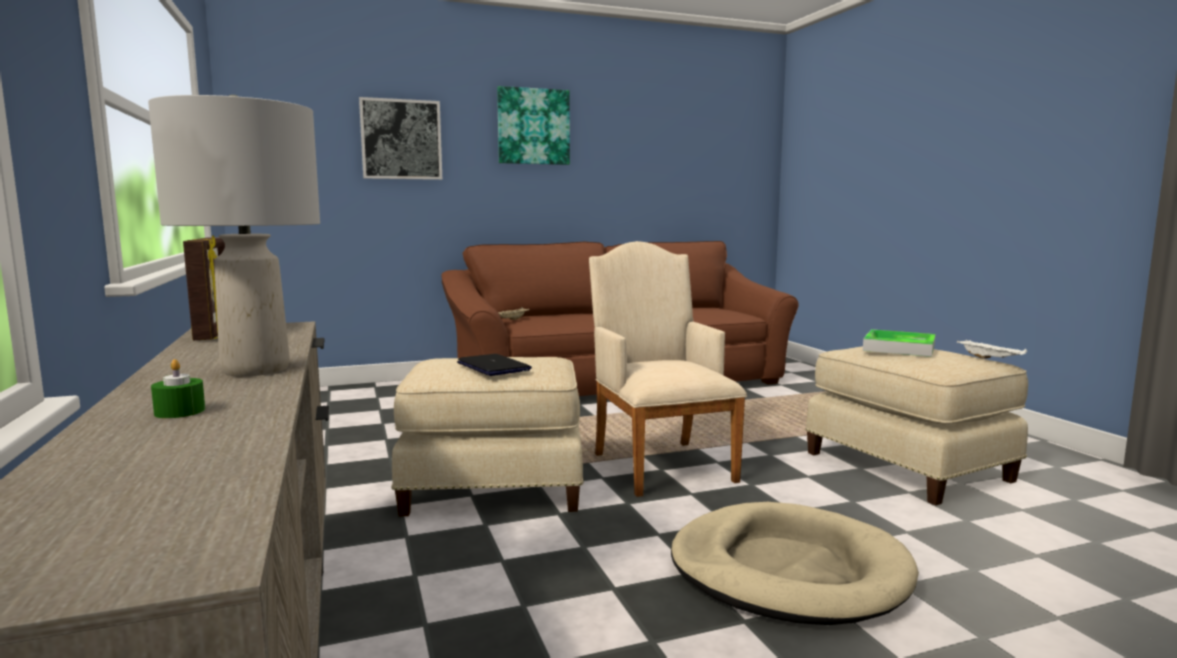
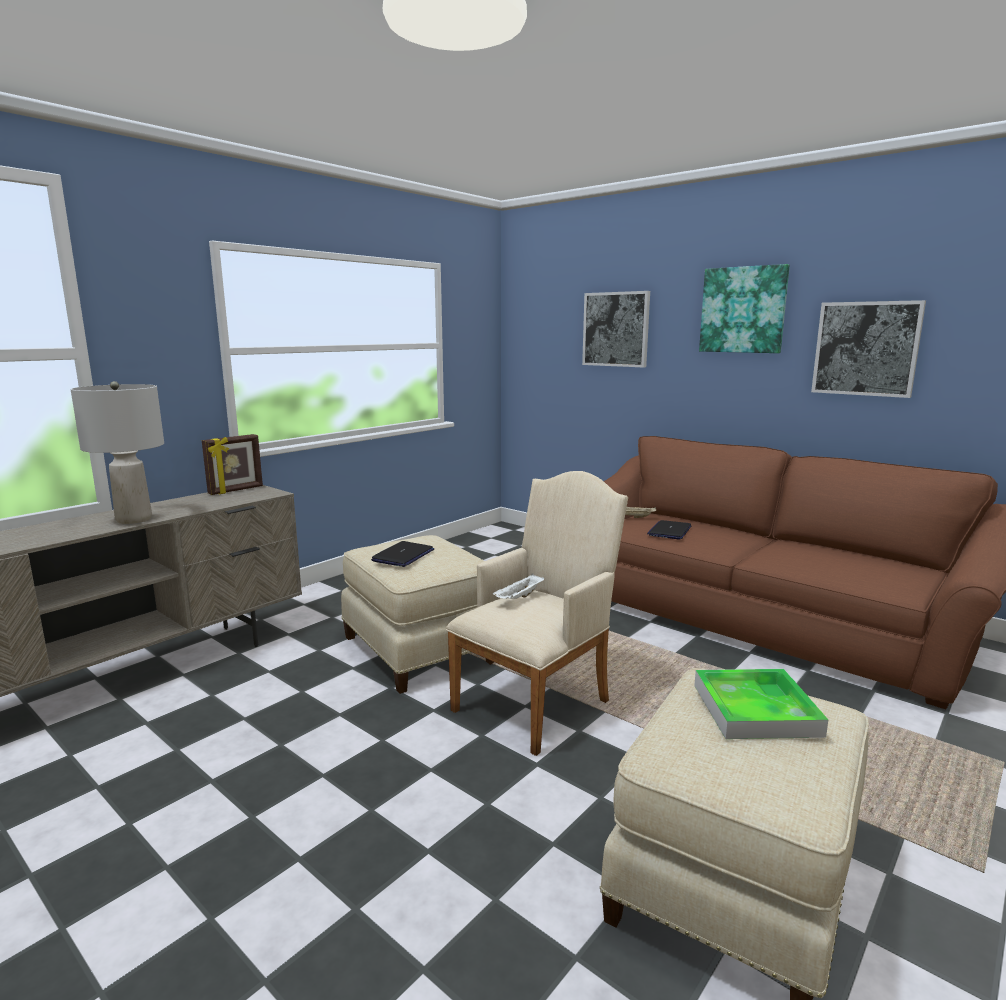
camera: 60 degrees right, 5 degrees up
(180, 411) = (41, 532): green candle -> none
(564, 320) = (669, 531): none -> laptop
(627, 161) = (866, 348): none -> picture
(788, 570) = (349, 824): beige dog bed -> none
(991, 359) = (814, 799): white tray -> white tray (519, 598)

